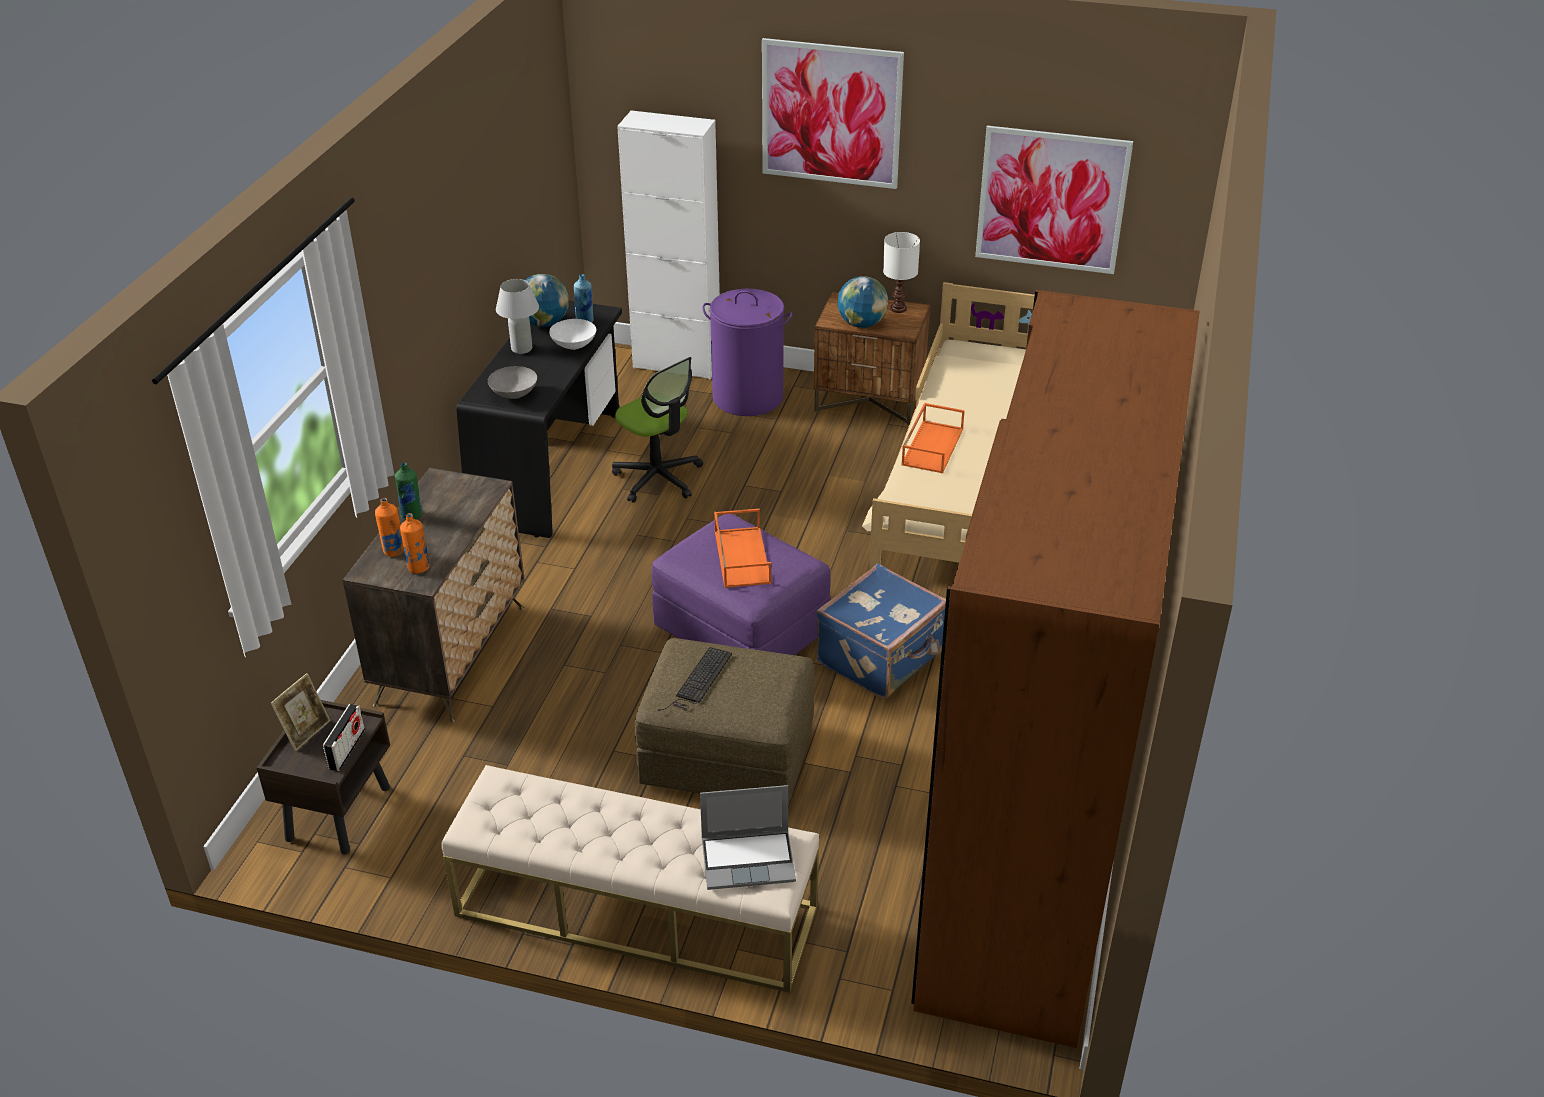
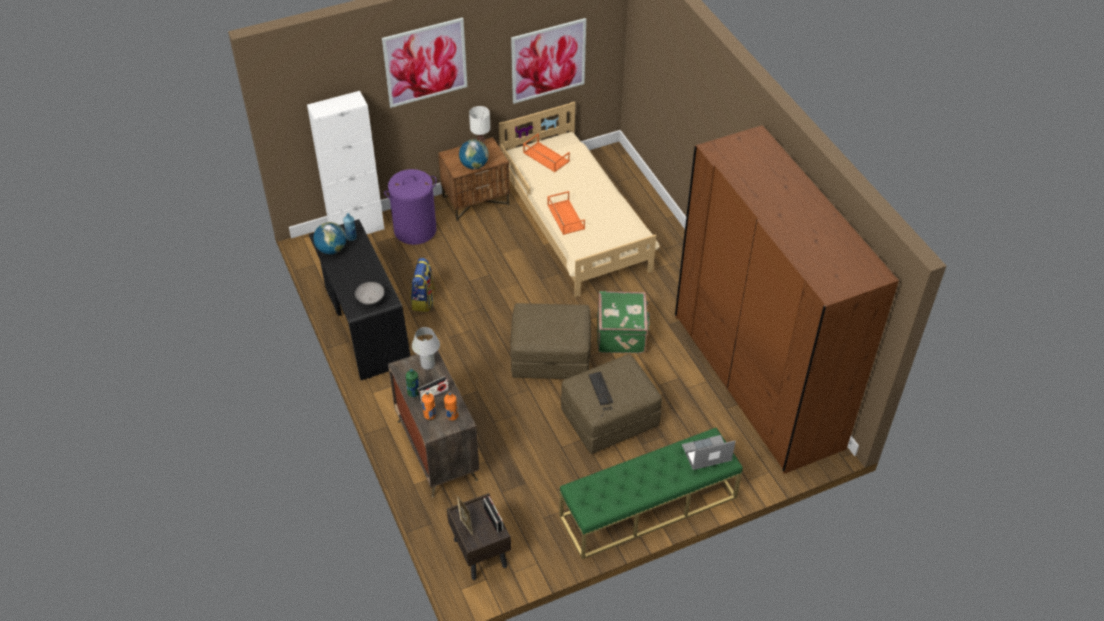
camera: 40 degrees left, 10 degrees up
(431, 531) = (433, 395): none -> radio
(522, 349) = (340, 271): white table lamp -> white table lamp (428, 364)
(573, 345) = (363, 255): white bowl -> none
(635, 911) = (648, 507): beige bench -> green bench
(658, 478) = (424, 300): office chair -> backpack
(741, 556) = (551, 323): orange tray -> orange tray (545, 157)
(741, 630) = (550, 357): purple ottoman -> brown ottoman
(749, 860) = (706, 454): laptop -> laptop turned 150 degrees counterclockwise
(882, 658) = (622, 334): blue suitcase -> green suitcase

